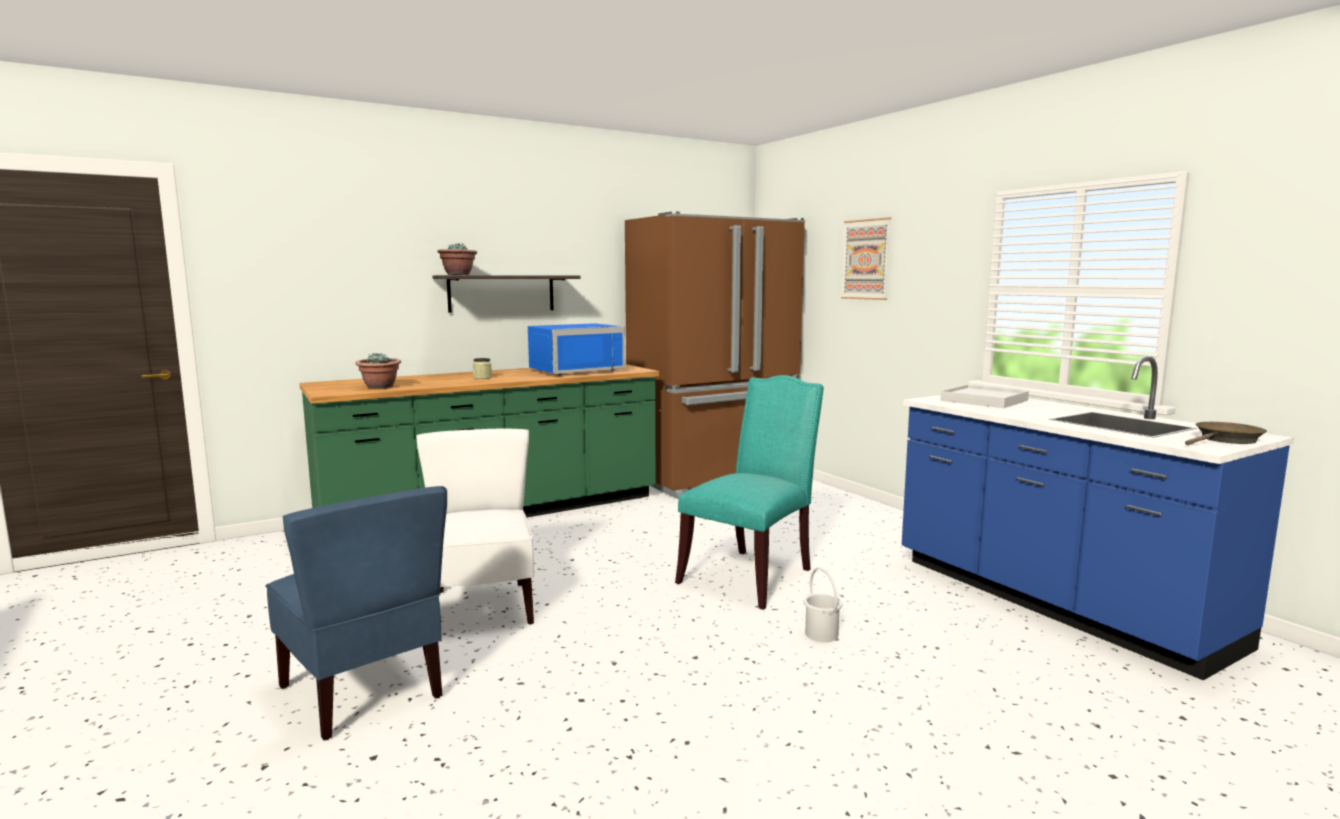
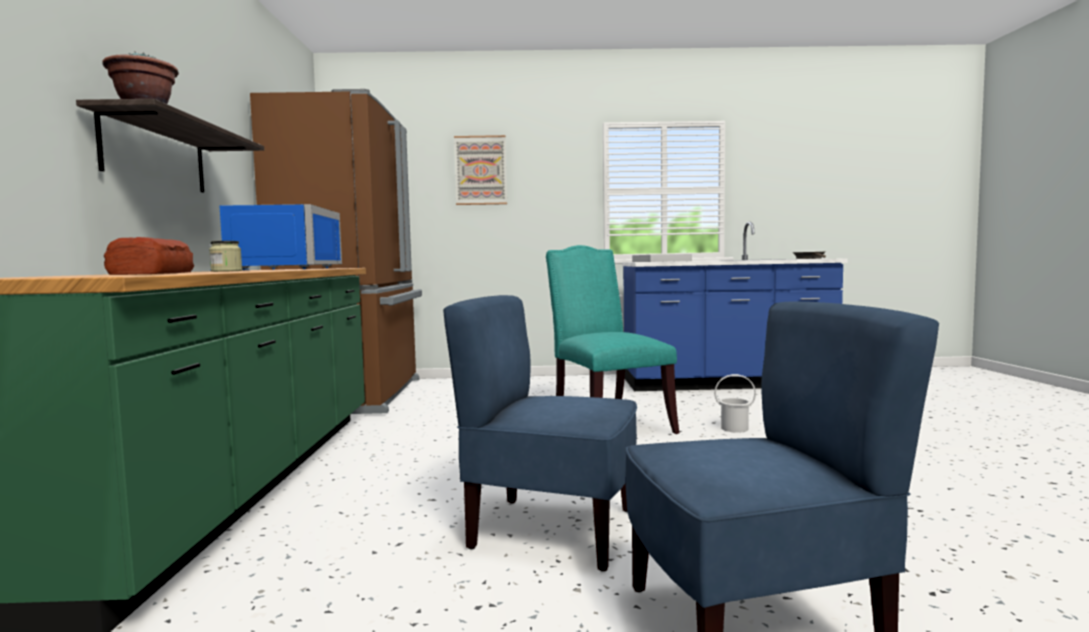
camera: 60 degrees left, 5 degrees down
(380, 387) = (154, 274): potted plant -> bread
(480, 607) = (552, 530): white chair -> blue chair

